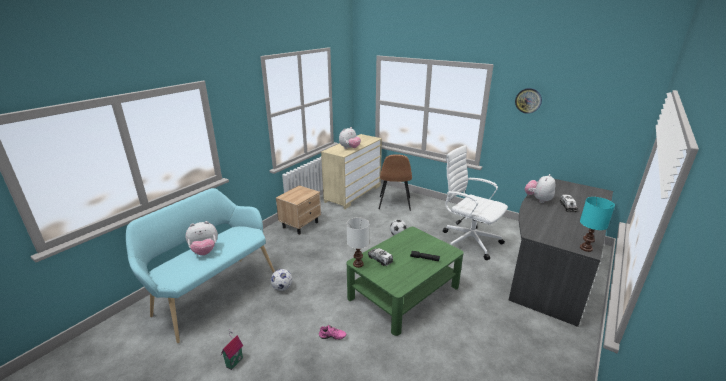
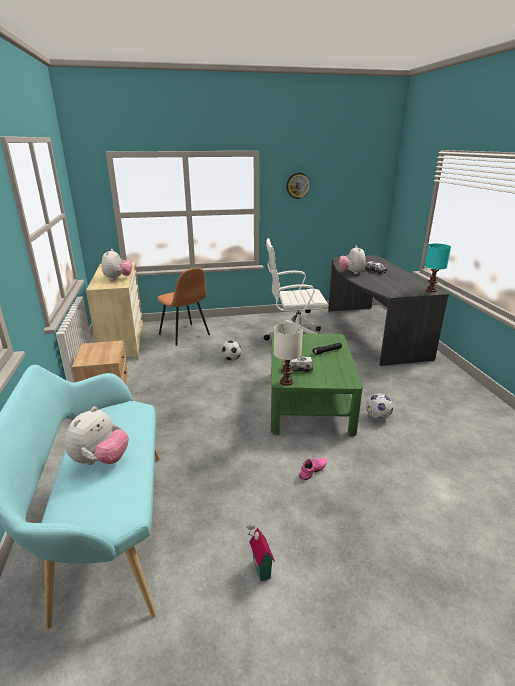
camera: 45 degrees left, 0 degrees up
(282, 288) = (191, 466): football -> football (377, 417)

